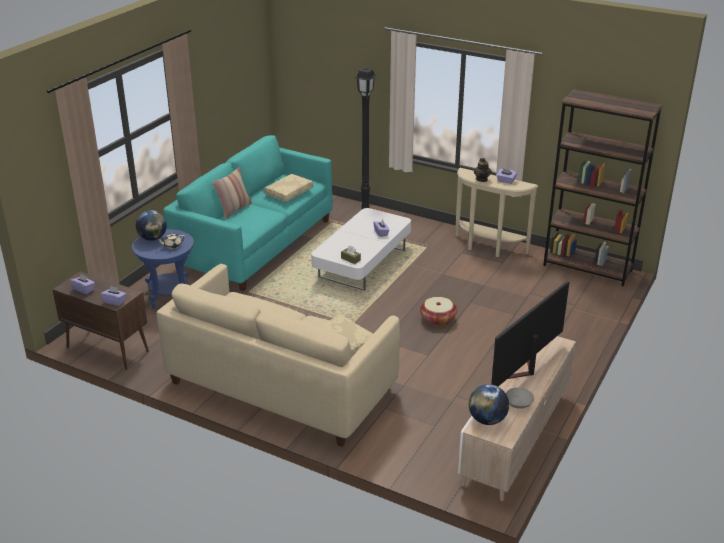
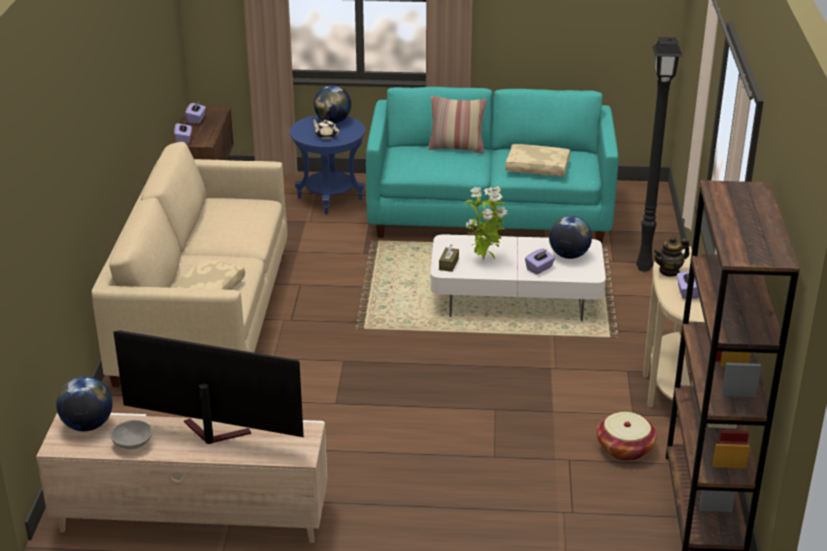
camera: 65 degrees right, 0 degrees up
(356, 247) = (484, 260): none -> potted plant
(374, 220) = (569, 255): none -> globe
(438, 319) = (427, 391): basket -> basket (625, 448)

